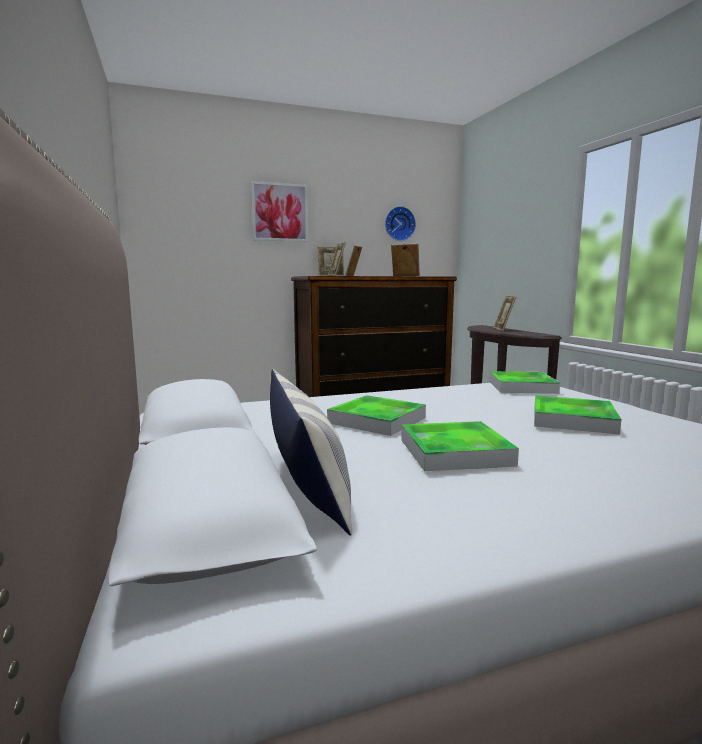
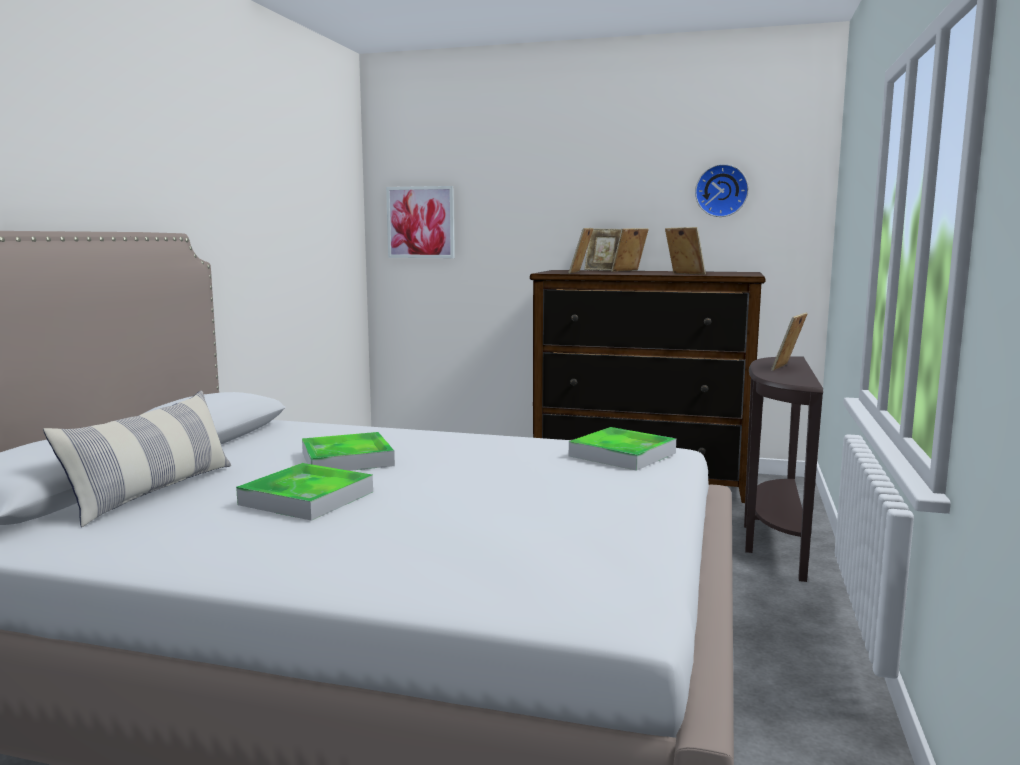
camera: 35 degrees right, 0 degrees up
(280, 212) = (541, 185): picture -> picture (421, 222)
(573, 420) = (515, 498): tray -> none

